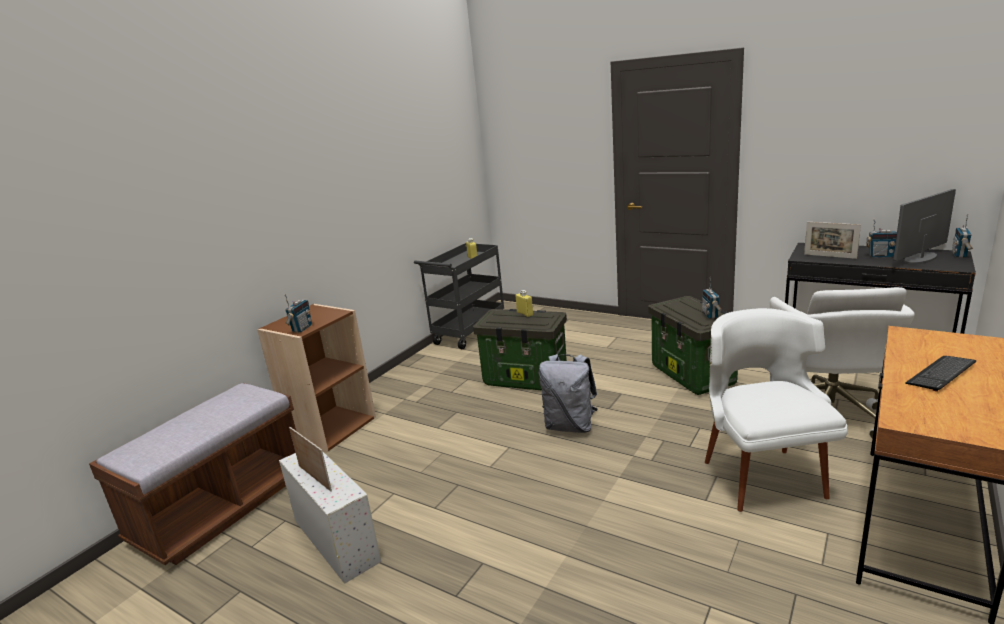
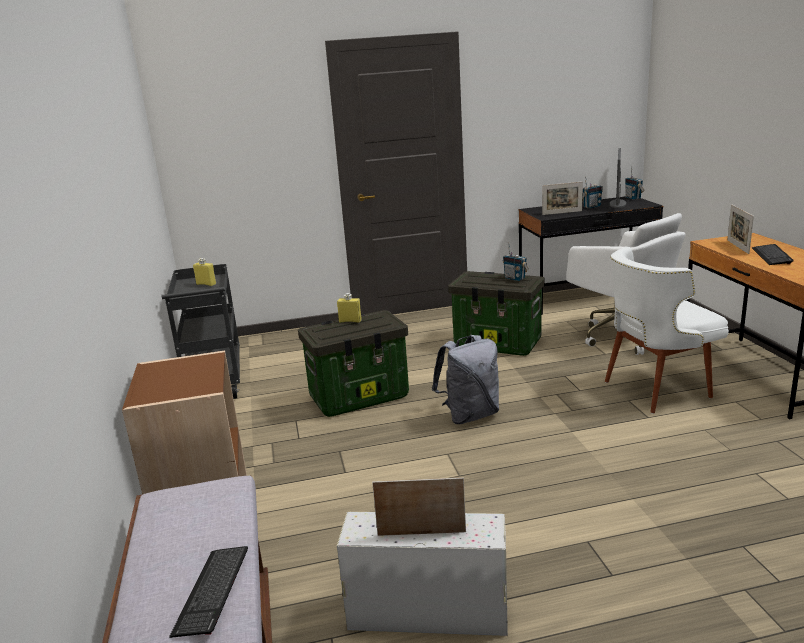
camera: 45 degrees left, 0 degrees up
(166, 446) = (212, 592): none -> keyboard
(301, 328) = (200, 386): radio -> none
(763, 480) = (657, 390): white chair -> white chair turned 60 degrees counterclockwise
(928, 349) = (738, 247): none -> picture frame

